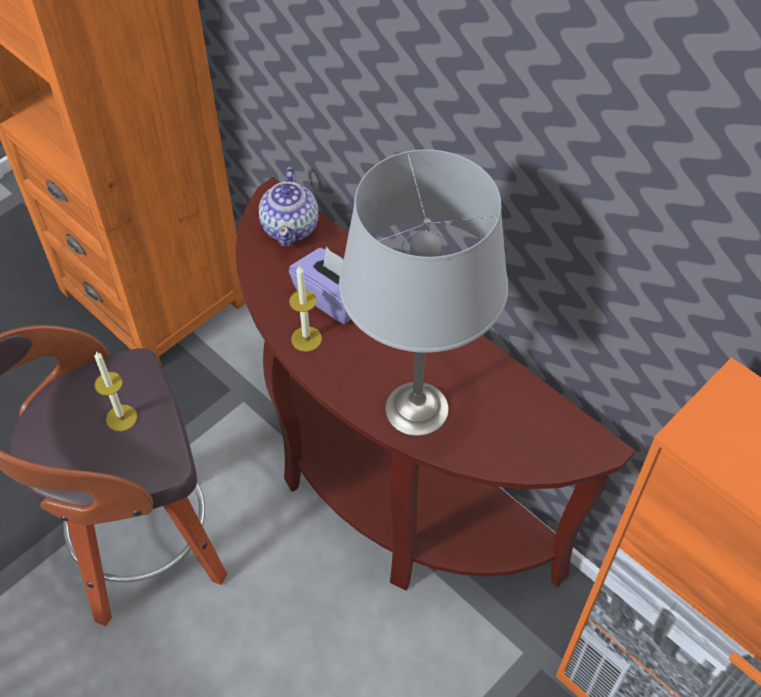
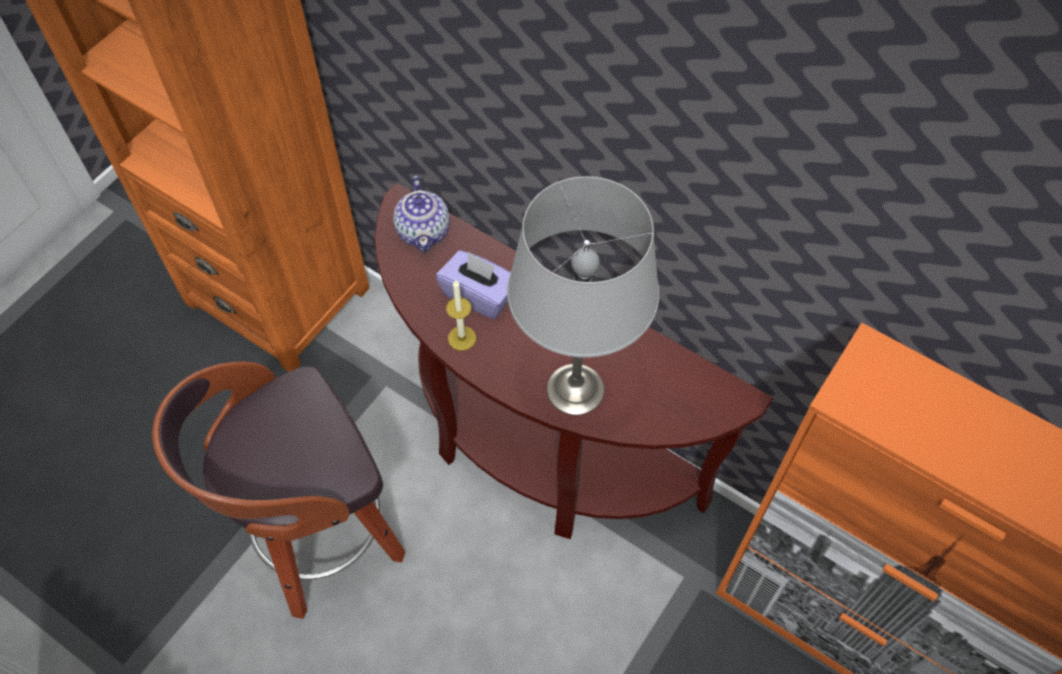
camera: 10 degrees left, 5 degrees up
(121, 418) = (303, 437): candle -> none

